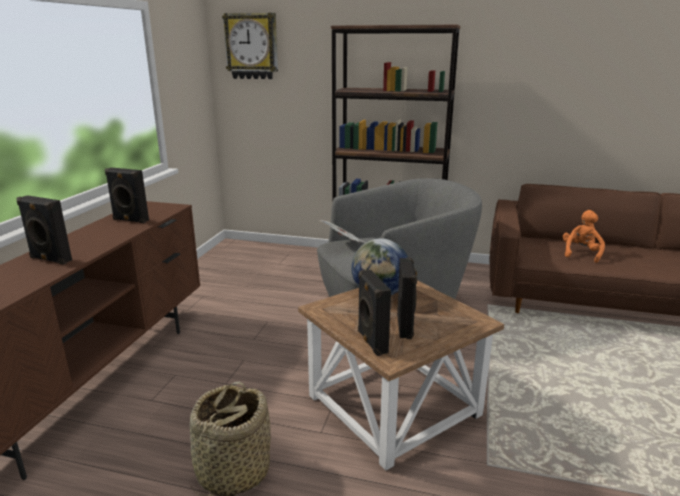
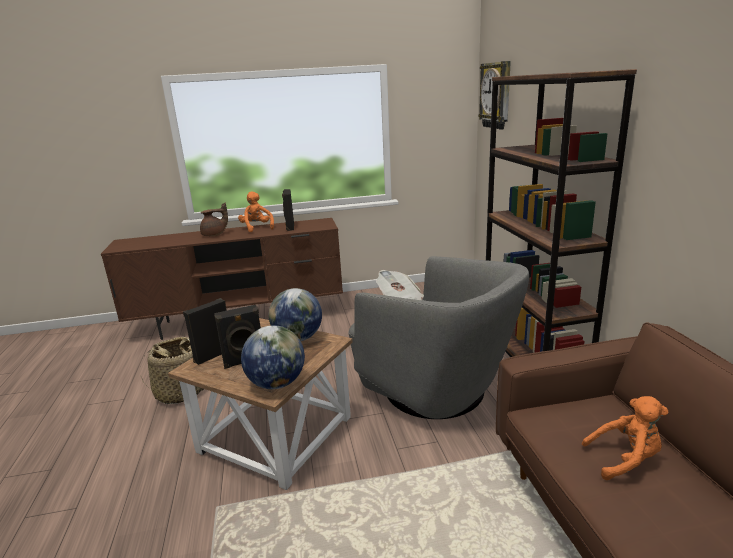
camera: 65 degrees right, 0 degrees up
(50, 259) = (214, 235): black speaker -> brown teapot
(84, 234) = (257, 228): none -> orange plush toy
(463, 317) = (276, 383): none -> globe

